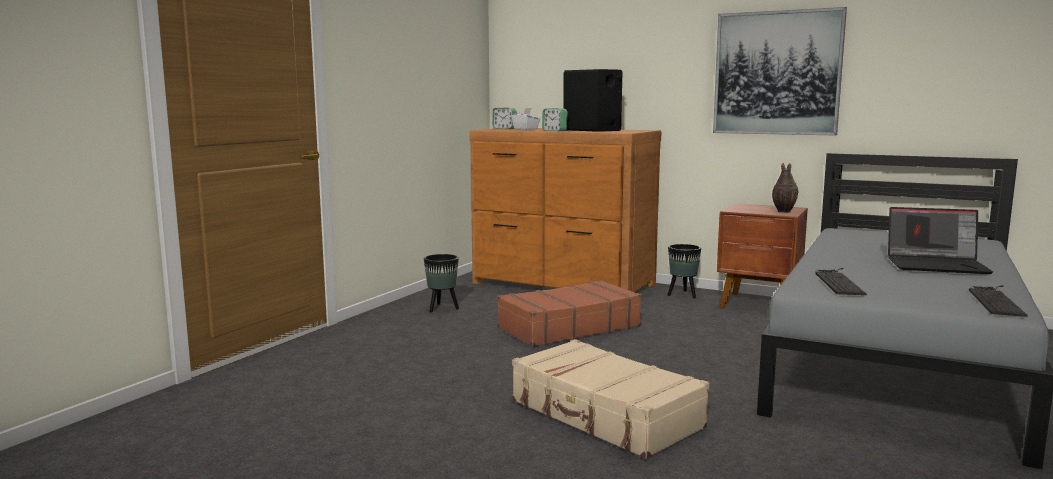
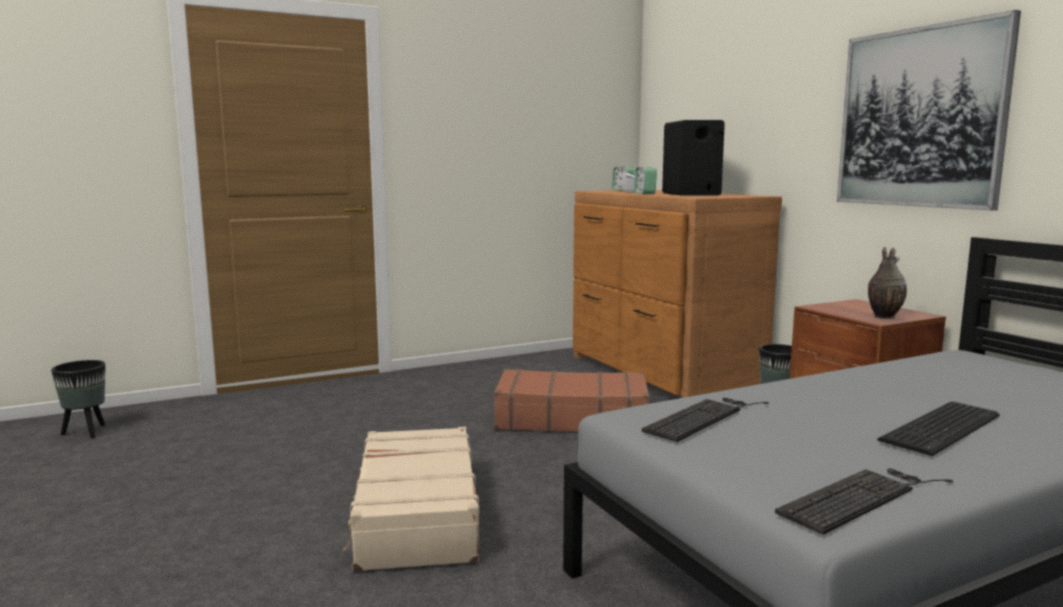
camera: 35 degrees right, 0 degrees up
(442, 308) = (497, 375): black planter -> black planter (87, 432)
(937, 265) = (945, 428): laptop -> keyboard

